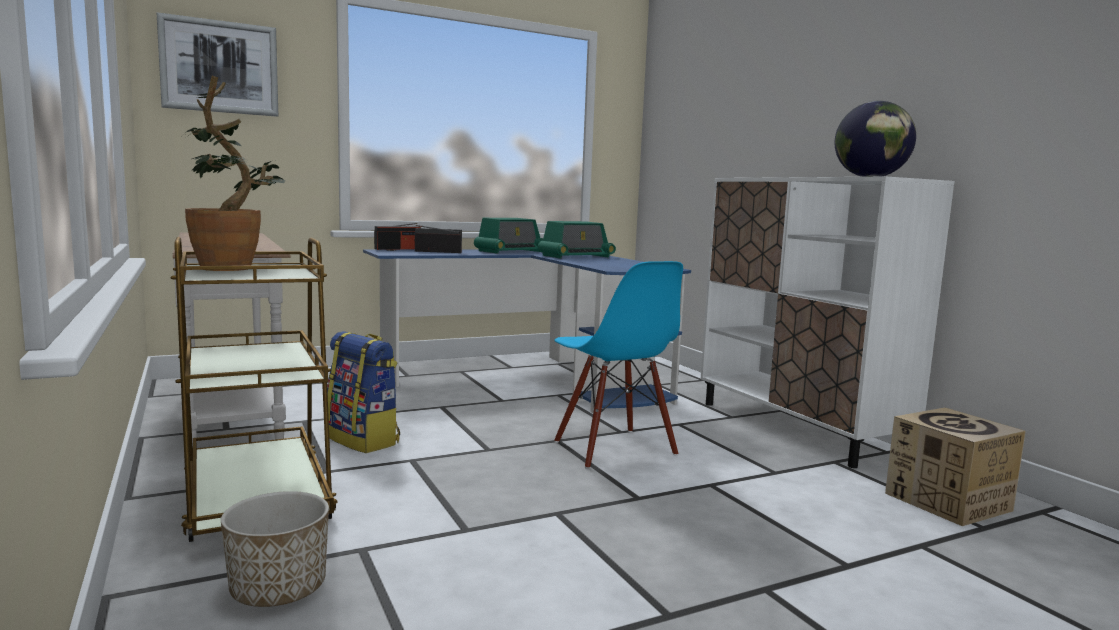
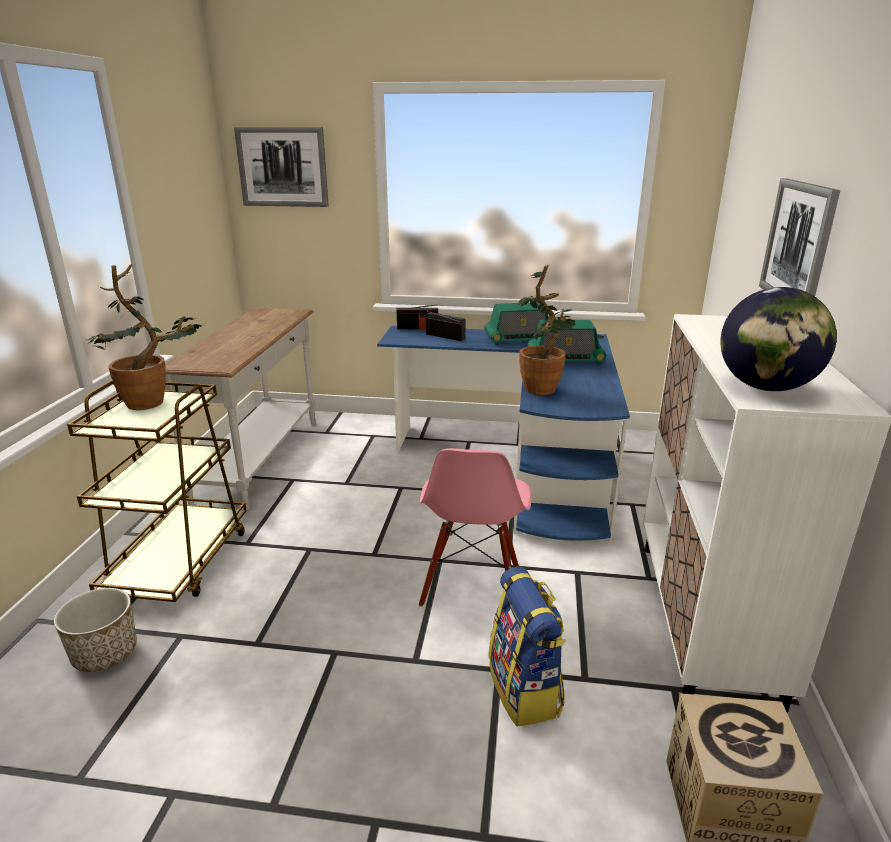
camera: 35 degrees right, 15 degrees up
(364, 440) = (304, 514): backpack -> backpack (525, 690)
(597, 264) = (545, 387): none -> potted plant
(613, 448) = (473, 587): blue chair -> pink chair
(780, 126) = (797, 244): none -> picture

